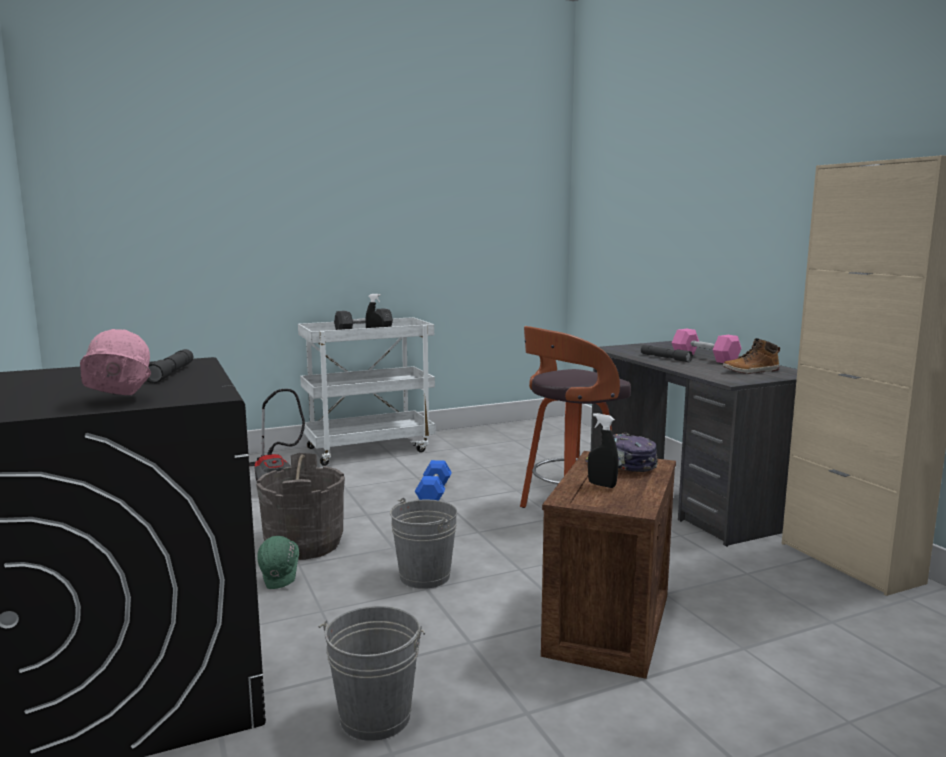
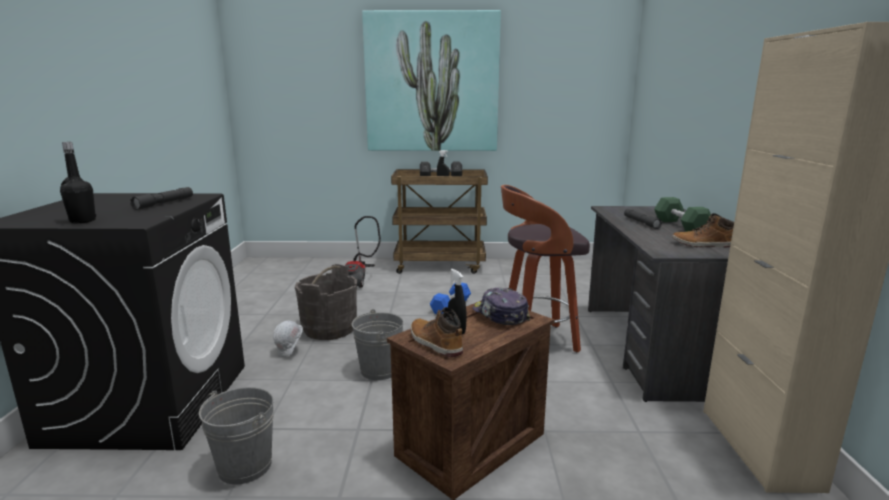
camera: 25 degrees right, 5 degrees up
(117, 401) = (83, 221): pink hard hat -> black bottle
(281, 581) = (290, 352): green hard hat -> white hard hat
(341, 207) = (432, 83): none -> picture
(369, 449) = (440, 265): white cart -> brown cart
(600, 500) = (435, 343): none -> boot
(704, 358) = (680, 226): pink dumbbell -> green dumbbell

